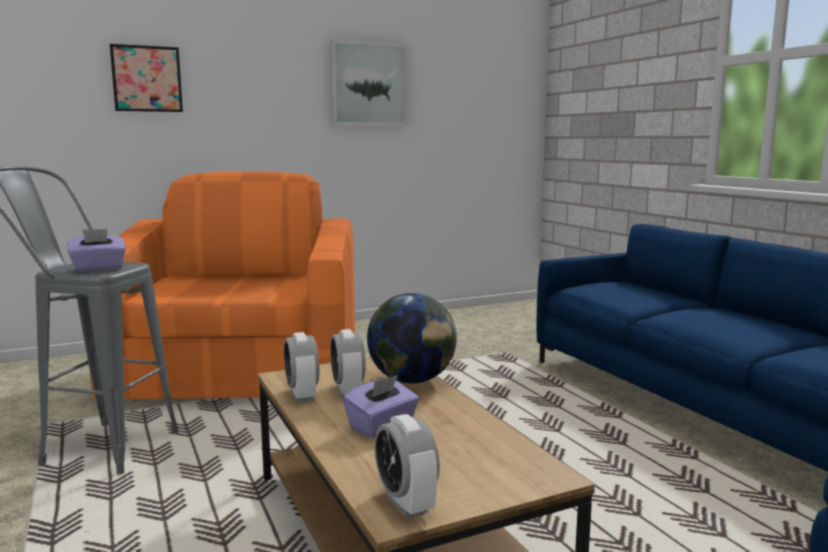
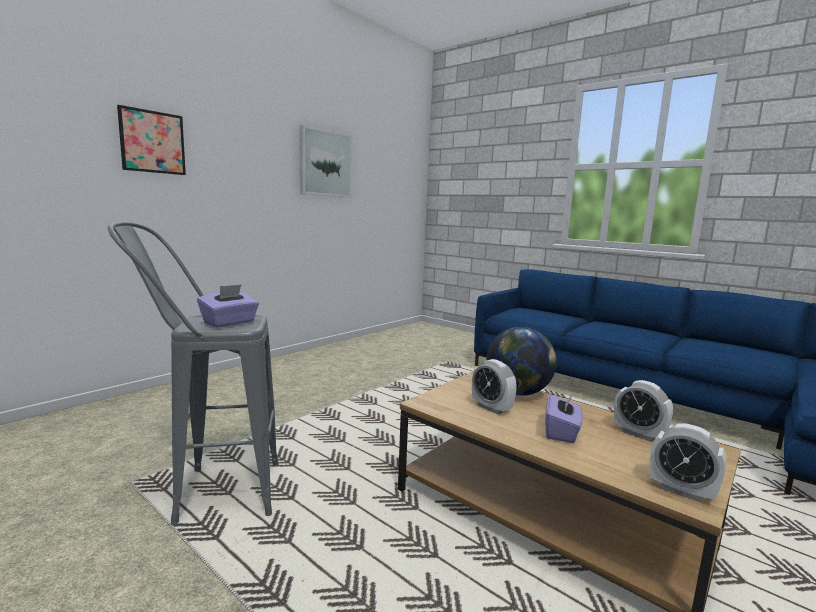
camera: 25 degrees left, 0 degrees up
(239, 378) = (275, 406): orange armchair -> none
(302, 395) = (466, 417): alarm clock -> alarm clock (638, 434)

